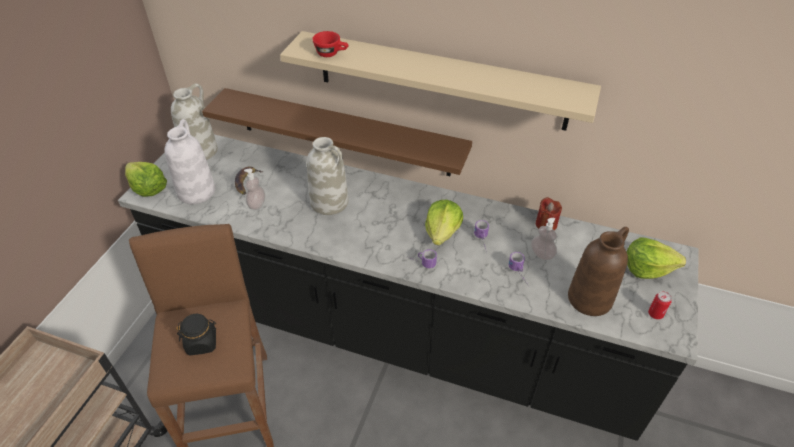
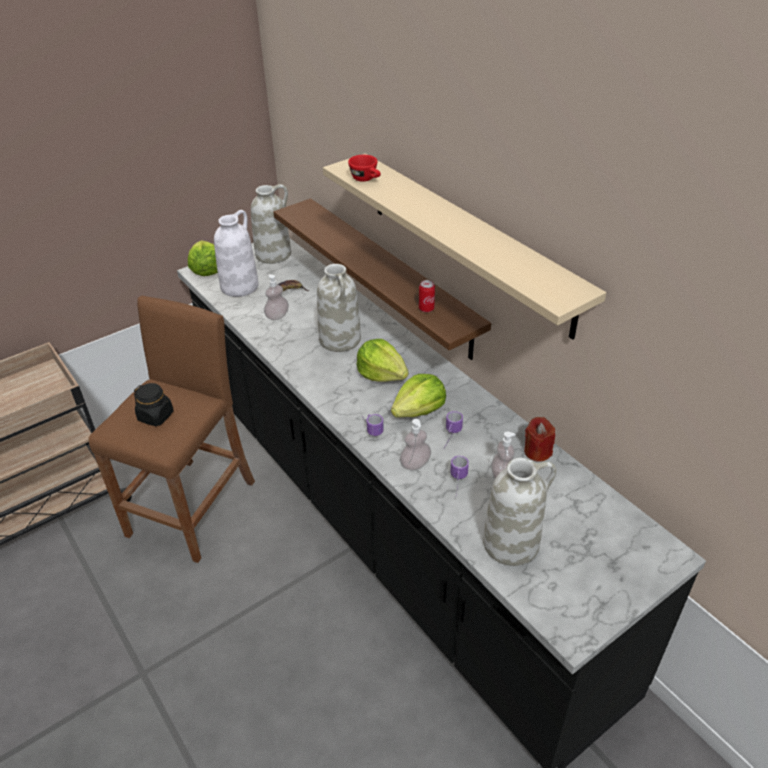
camera: 35 degrees right, 5 degrees down
(478, 274) = (415, 464): none -> soap dispenser
(590, 298) = (511, 543): brown vase -> white vase
(647, 268) = (613, 548): lettuce -> lettuce (382, 374)
(655, 314) = (572, 597): can -> can (426, 309)

